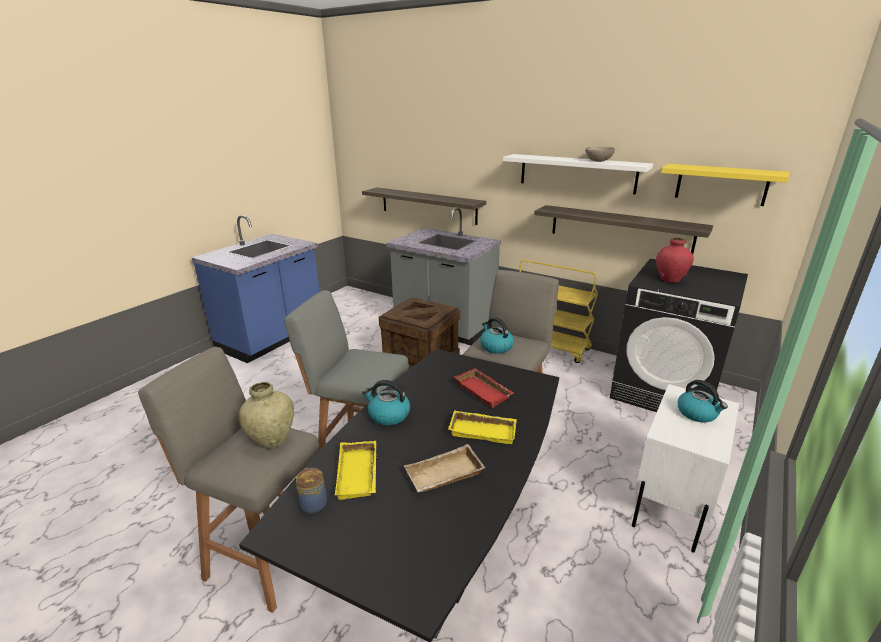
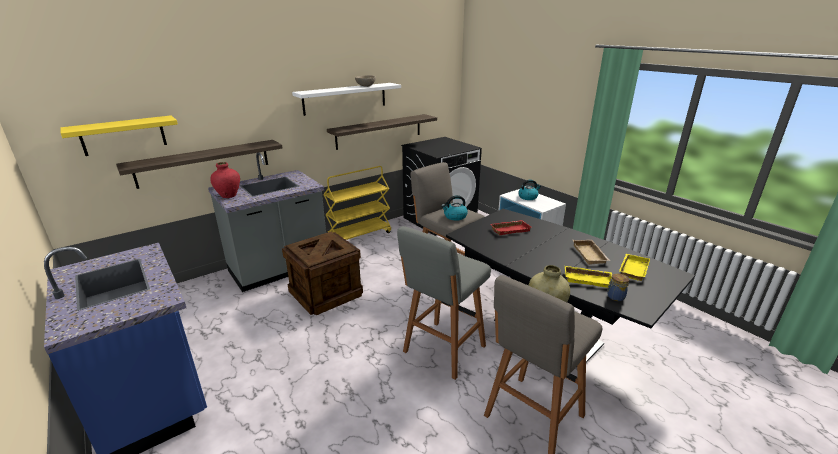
camera: 70 degrees left, 0 degrees up
(388, 415) = (527, 262): kettle -> none
(483, 430) = (551, 237): yellow tray -> yellow tray (632, 269)
(670, 279) = (438, 149): red vase -> red vase (229, 195)
(721, 184) = (424, 89): yellow shelf -> yellow shelf (123, 135)

